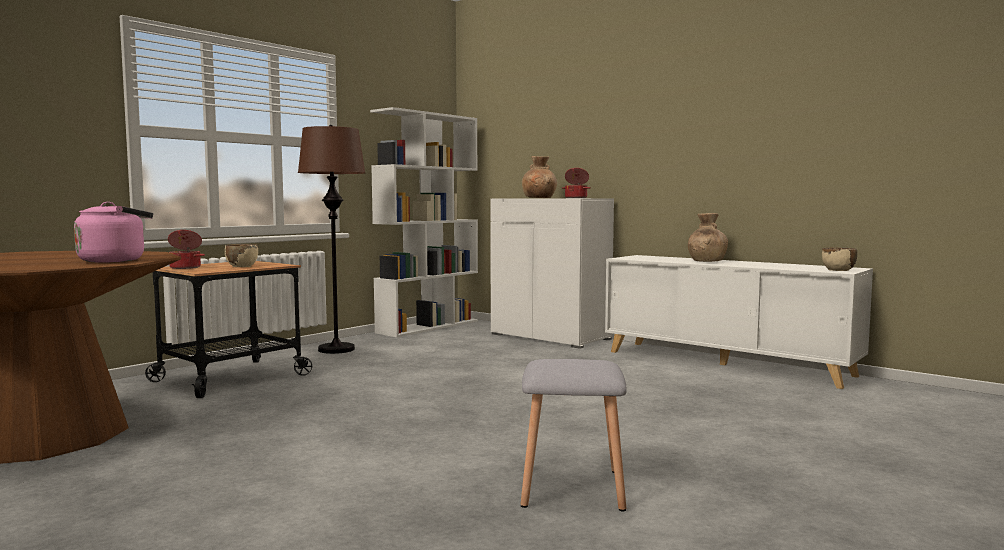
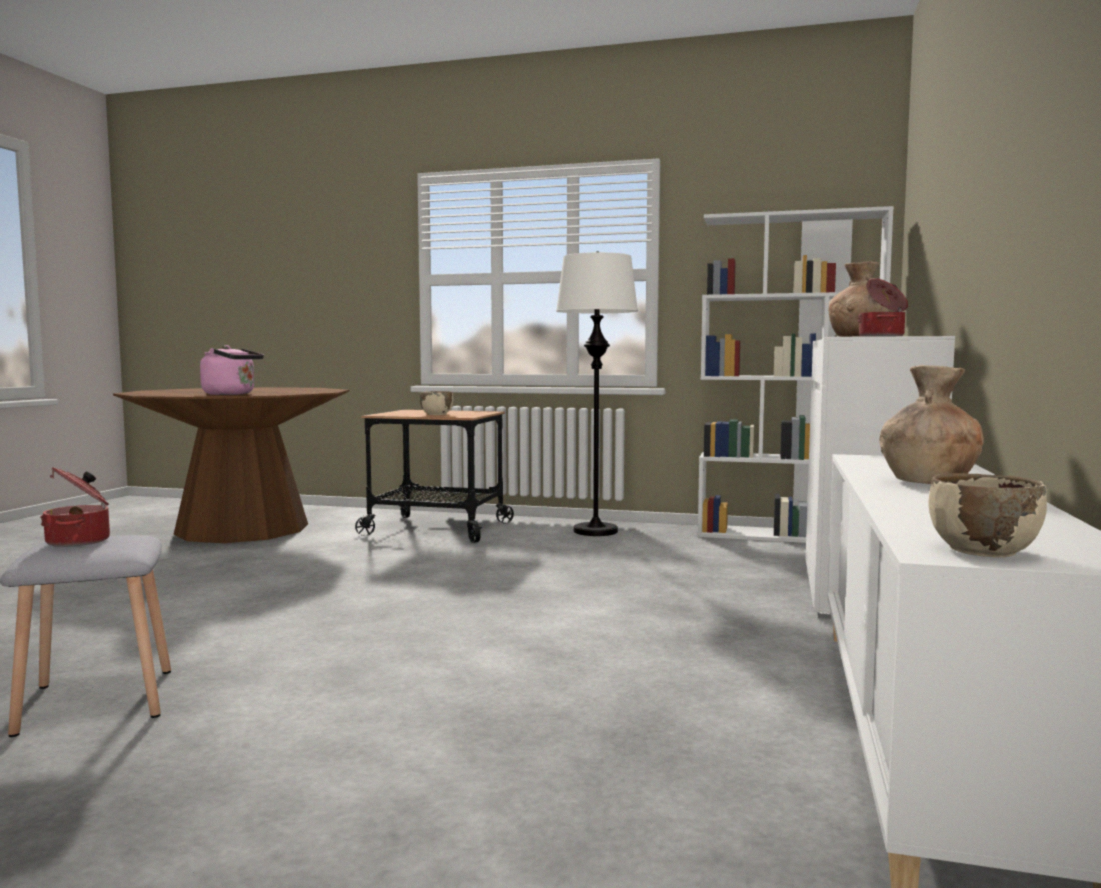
camera: 65 degrees right, 0 degrees up
(186, 267) = (410, 411): cooking pot -> cooking pot (80, 541)
(336, 349) = (596, 531): brown floor lamp -> white floor lamp

